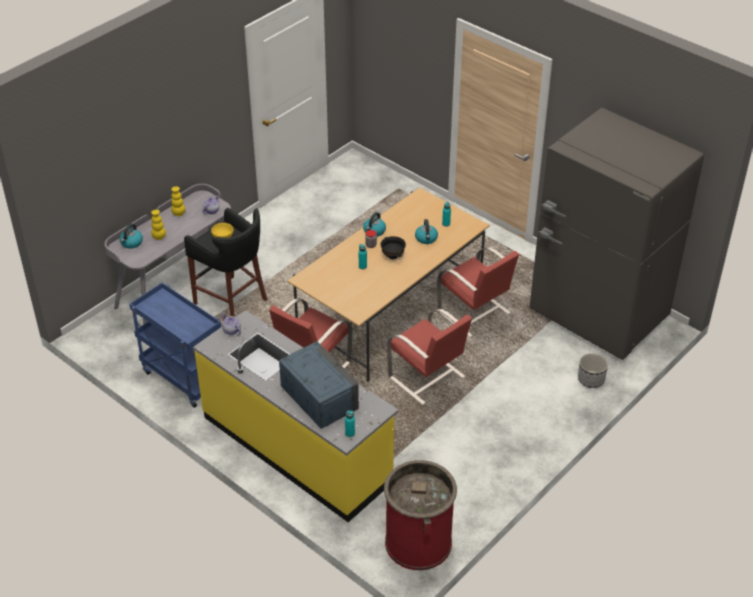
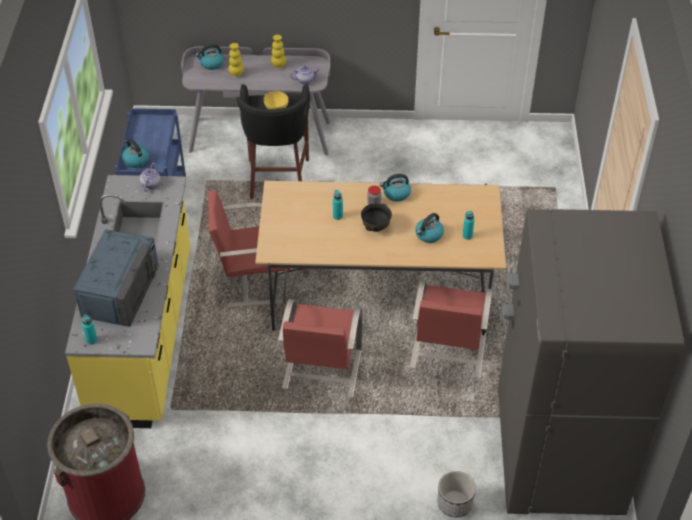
camera: 50 degrees right, 5 degrees up
(184, 331) = (135, 160): none -> kettle

